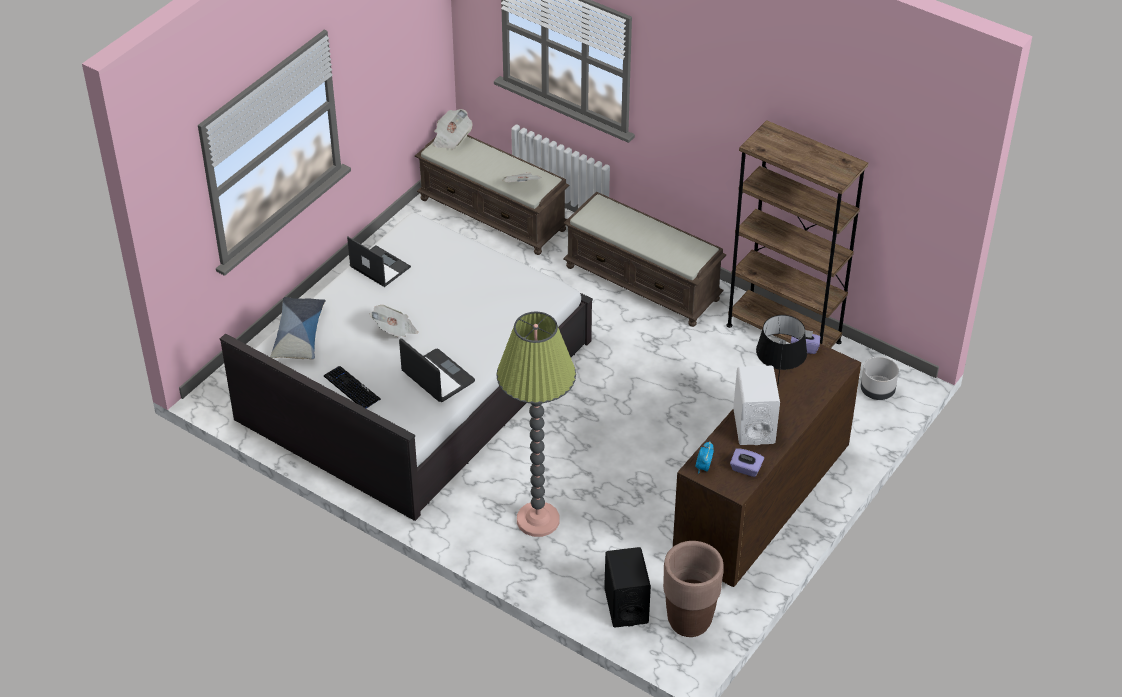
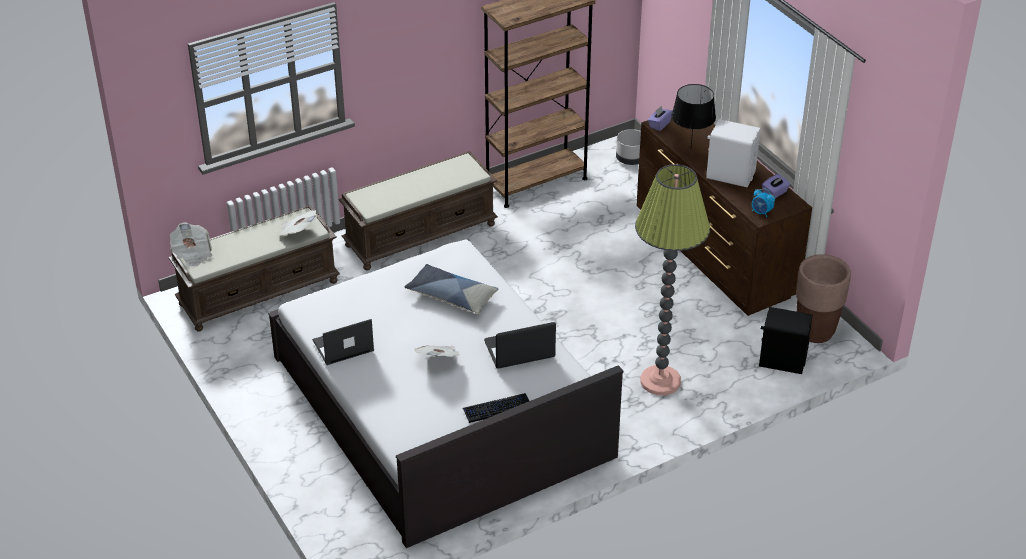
camera: 65 degrees left, 5 degrees down
(299, 335) = (398, 425): pillow -> pillow (451, 295)

